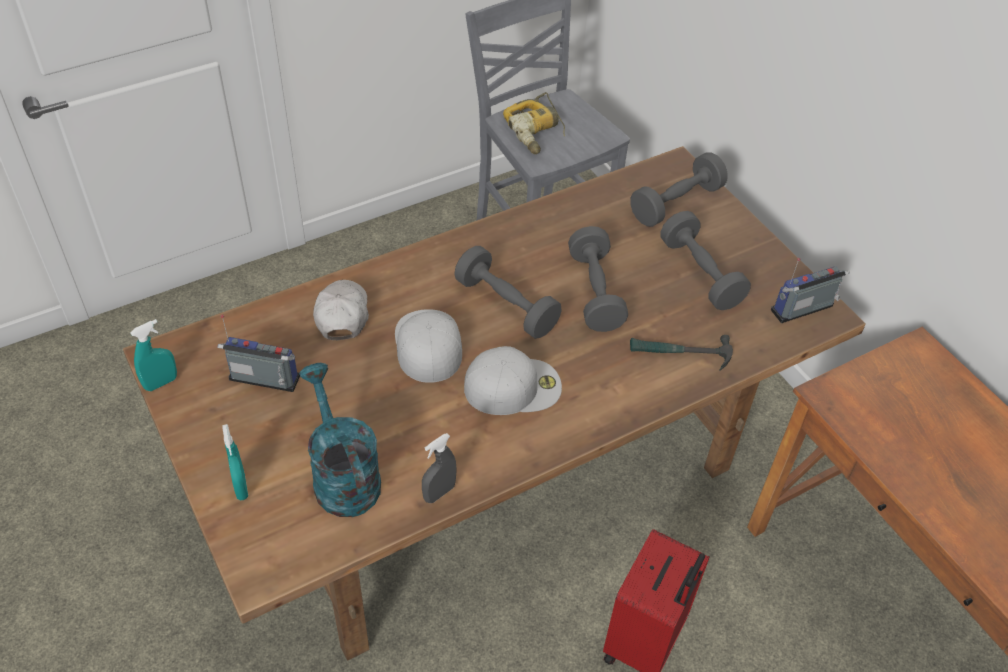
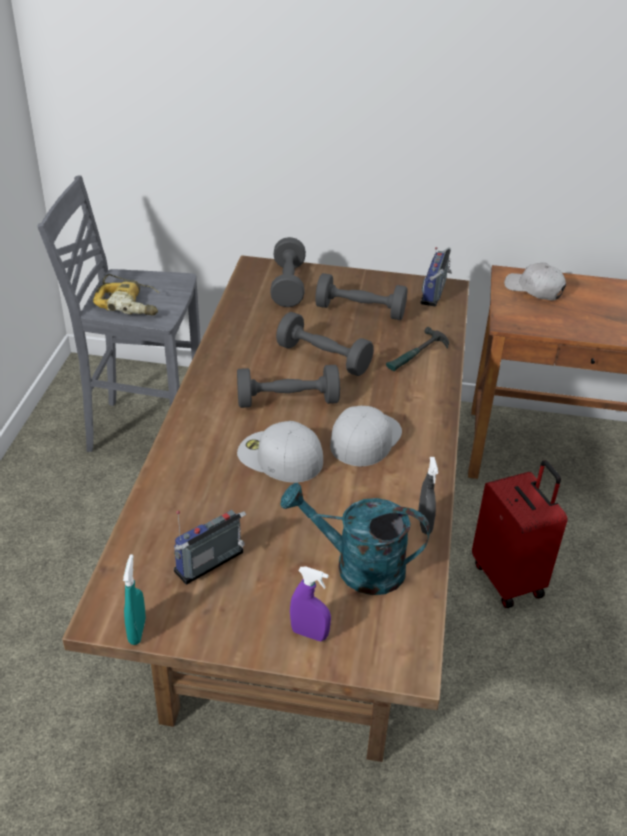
camera: 50 degrees left, 10 degrees down
(241, 487) = (309, 633): turquoise spray bottle -> purple spray bottle
(341, 314) = (194, 484): white cap -> white cap (534, 289)

